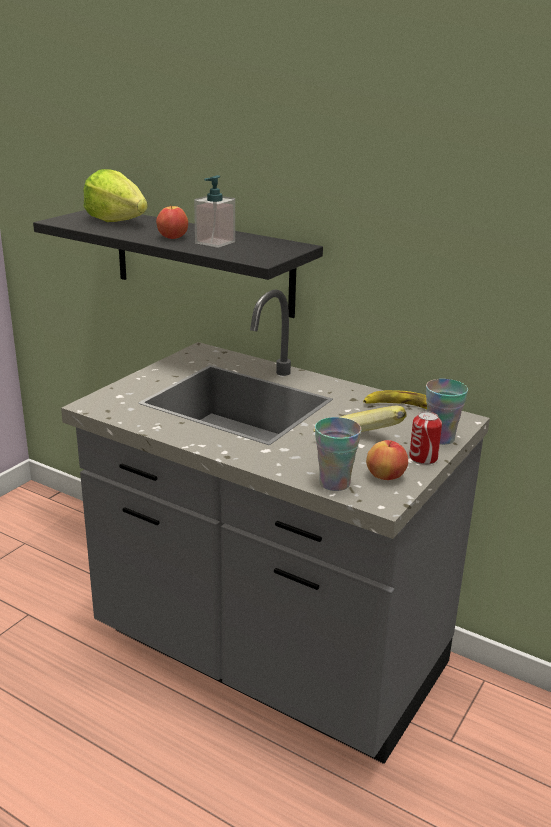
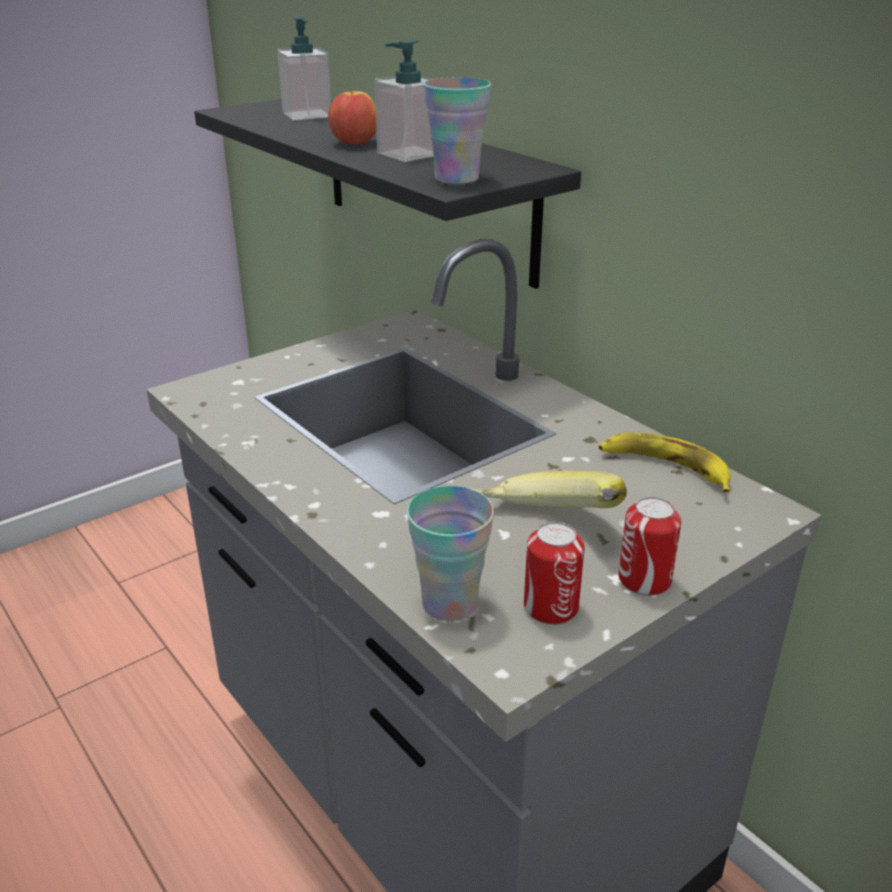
camera: 20 degrees right, 5 degrees up
(116, 221) = (307, 115): lettuce -> soap dispenser
(386, 476) = (550, 607): apple -> can
(440, 438) = (701, 543): cup -> cup (456, 178)

